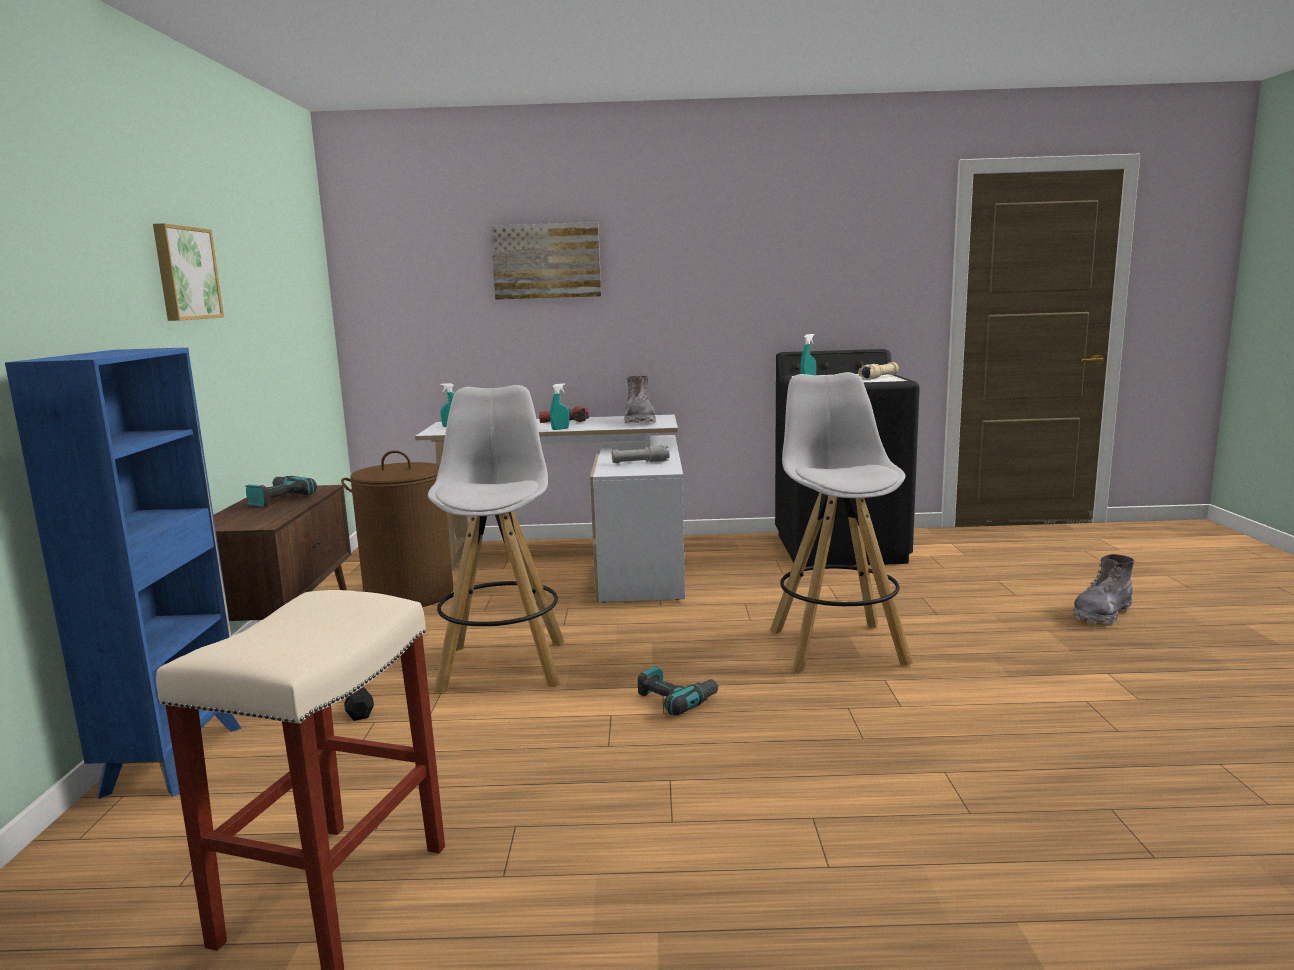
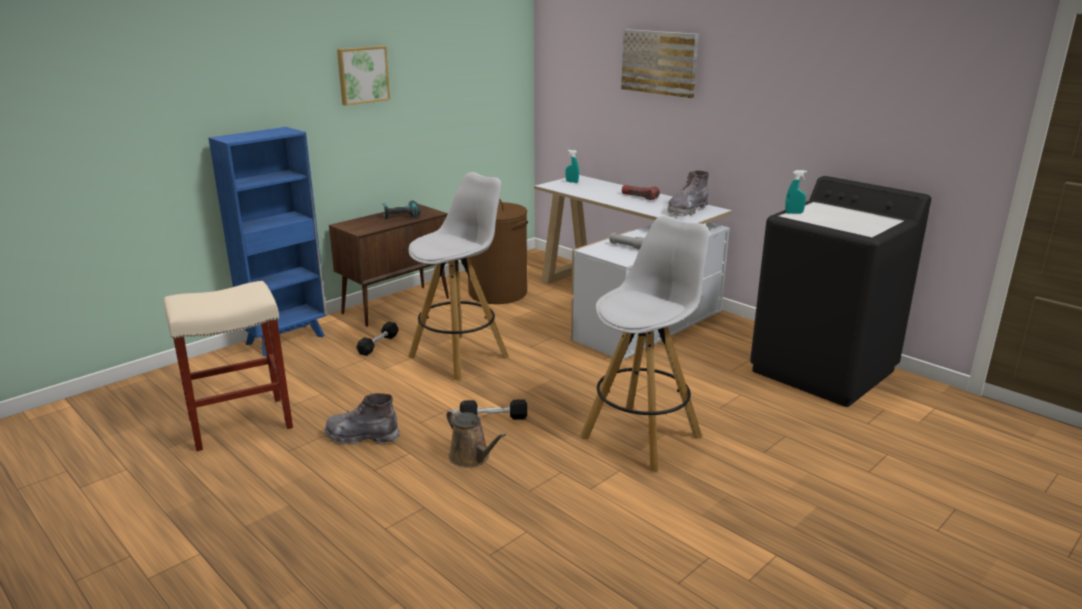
camera: 45 degrees right, 10 degrees up
(560, 429) = (618, 204): turquoise spray bottle -> none
(676, 699) = (493, 417): power drill -> black dumbbell
(745, 744) = (472, 458): none -> brown watering can
(879, 378) = (865, 225): beige flashlight -> none
(1102, 614) = (901, 522): grey boot -> grey boot (362, 437)

